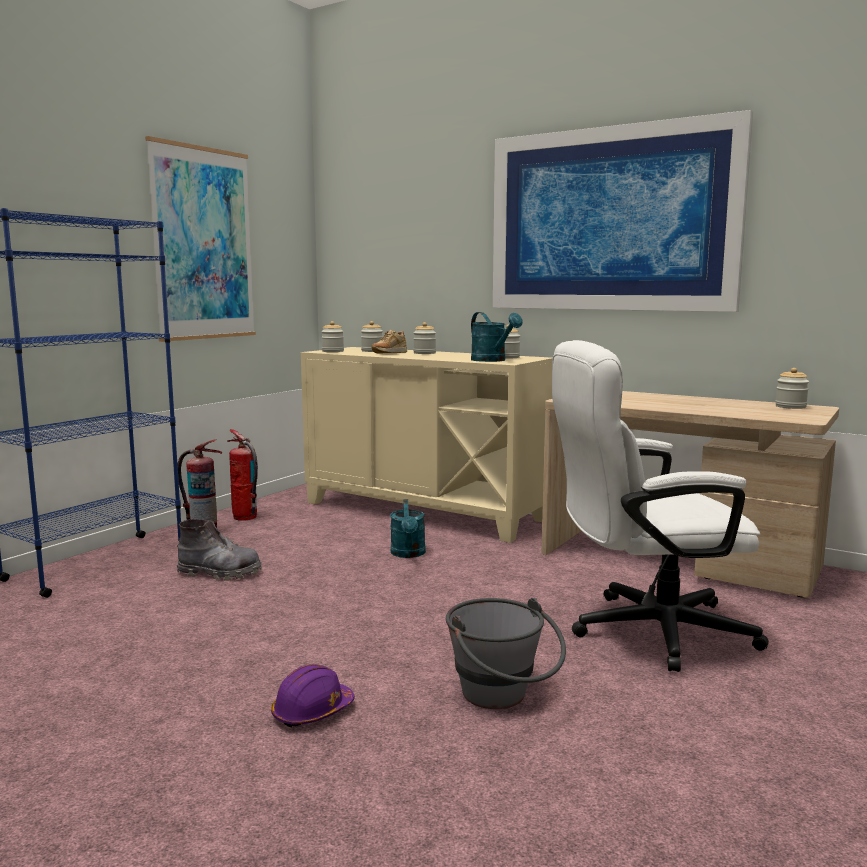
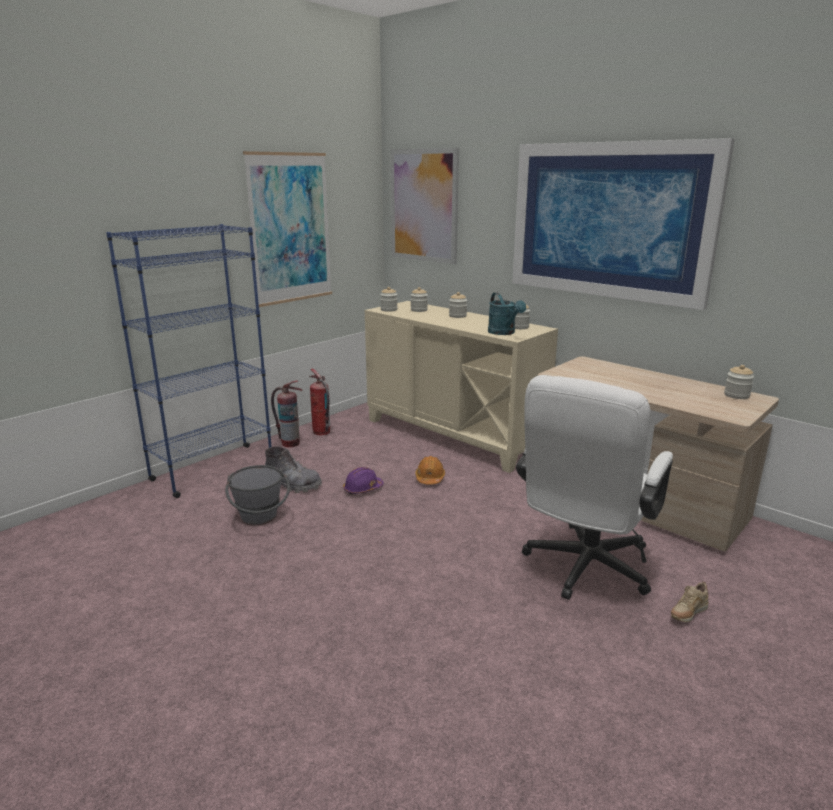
camera: 10 degrees right, 10 degrees up
(312, 712) = (328, 616): purple hard hat -> purple hard hat (363, 489)
(371, 226) = (424, 206): none -> picture
(388, 354) = (429, 317): beige shoe -> beige shoe (687, 614)
(408, 554) = (430, 478): turquoise watering can -> orange hard hat
(502, 698) = (458, 620): grey bucket -> grey bucket (260, 520)
(645, 631) = (583, 569): white office chair -> white office chair turned 60 degrees counterclockwise

